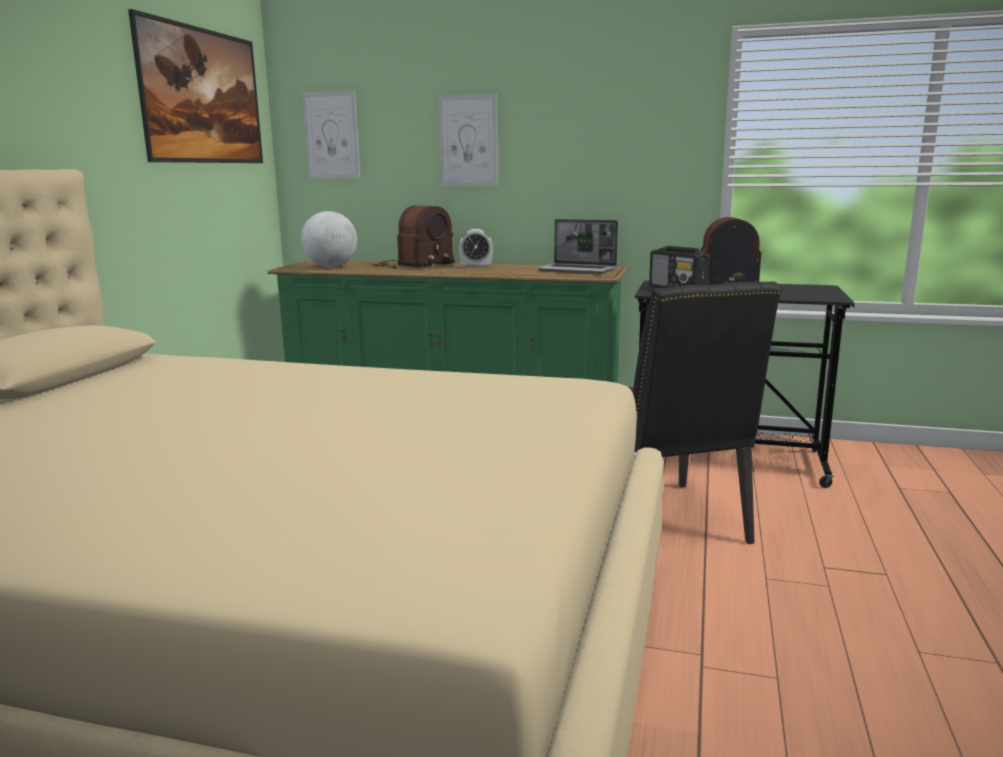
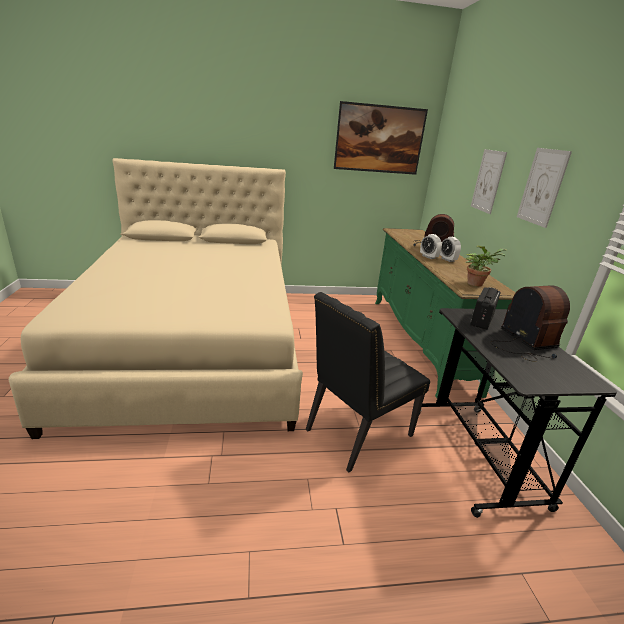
camera: 65 degrees right, 10 degrees up
(331, 135) = (446, 164): picture -> picture (542, 187)
(331, 267) = (404, 235): globe -> none
(456, 270) = (428, 257): none -> alarm clock
(578, 270) = (476, 283): laptop -> potted plant

